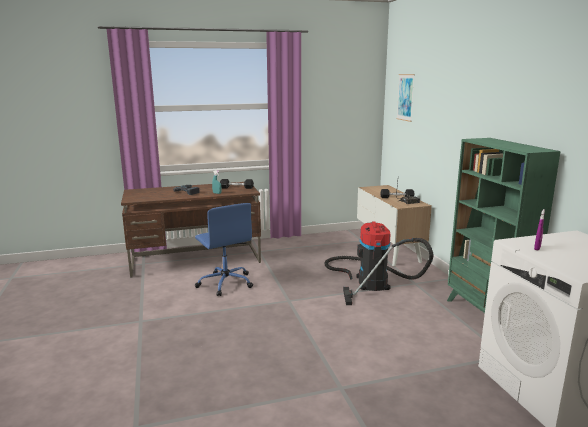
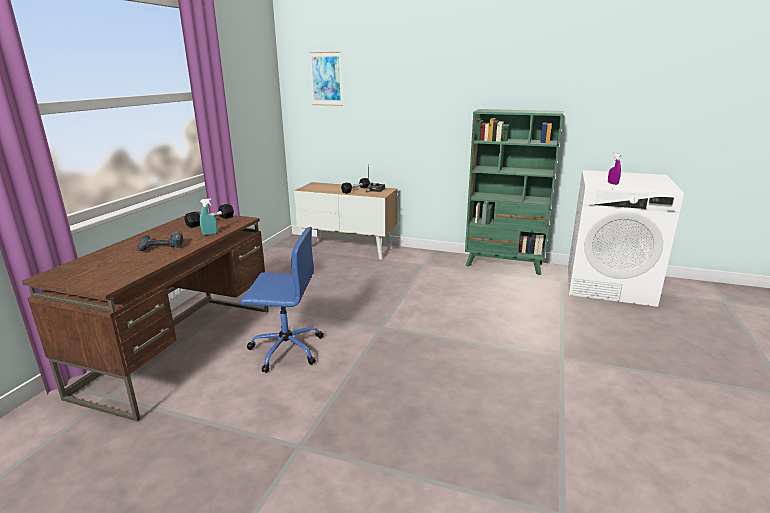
camera: 55 degrees left, 5 degrees up
(370, 281) = (396, 278): vacuum cleaner -> none

